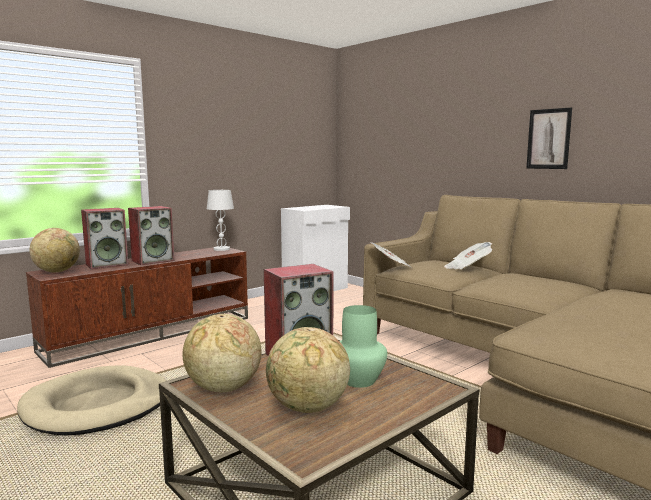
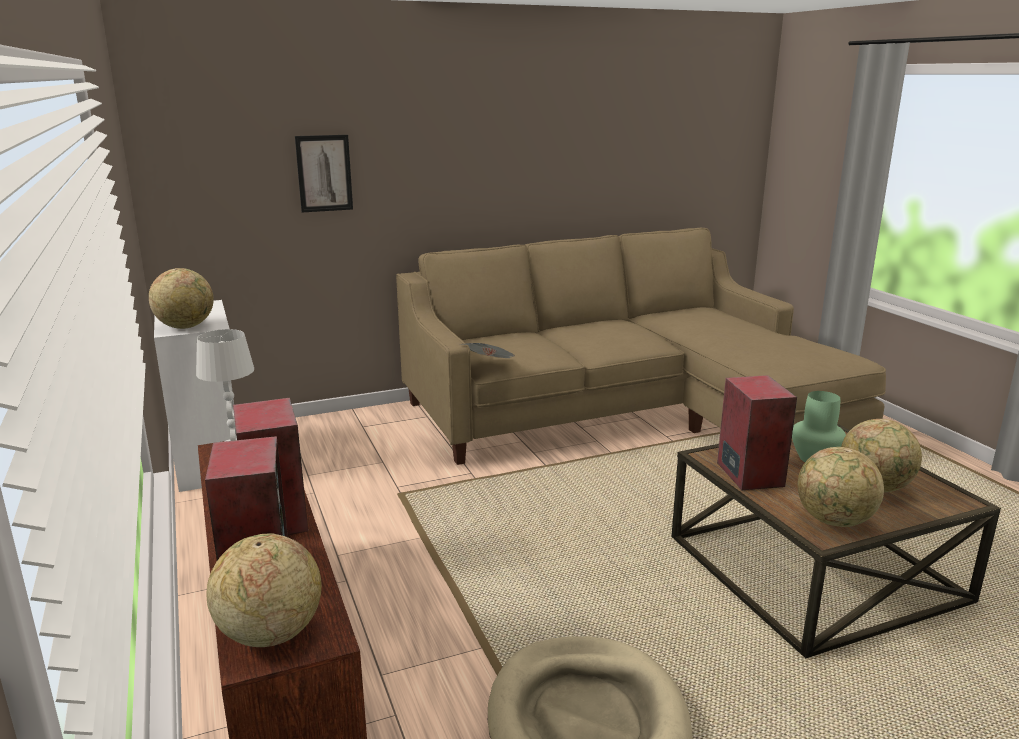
camera: 70 degrees left, 10 degrees up
(300, 208) = (186, 326): none -> globe
(467, 268) = (530, 337): newspaper -> none
(548, 139) = (522, 169): picture -> picture (324, 173)

